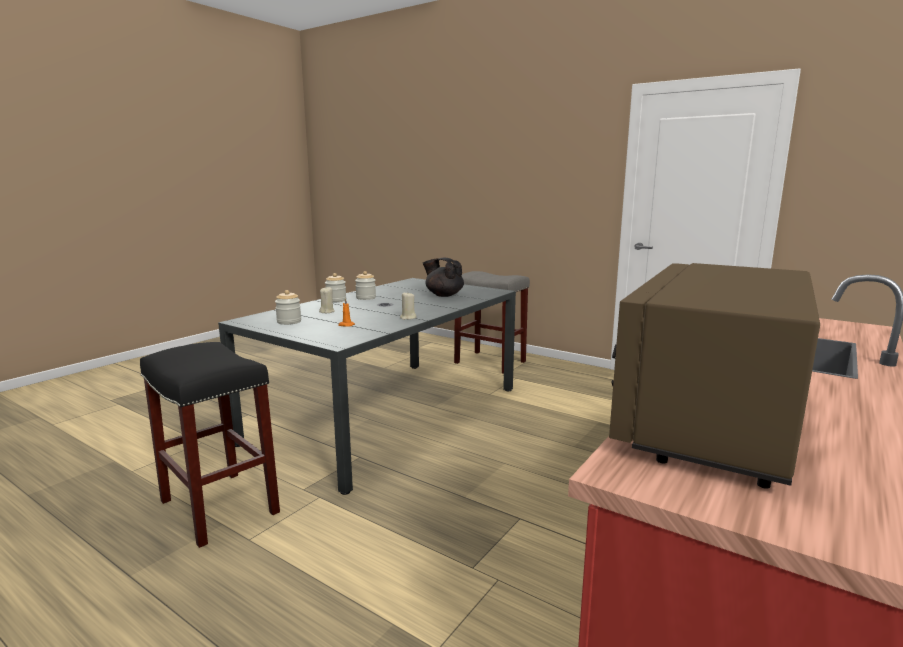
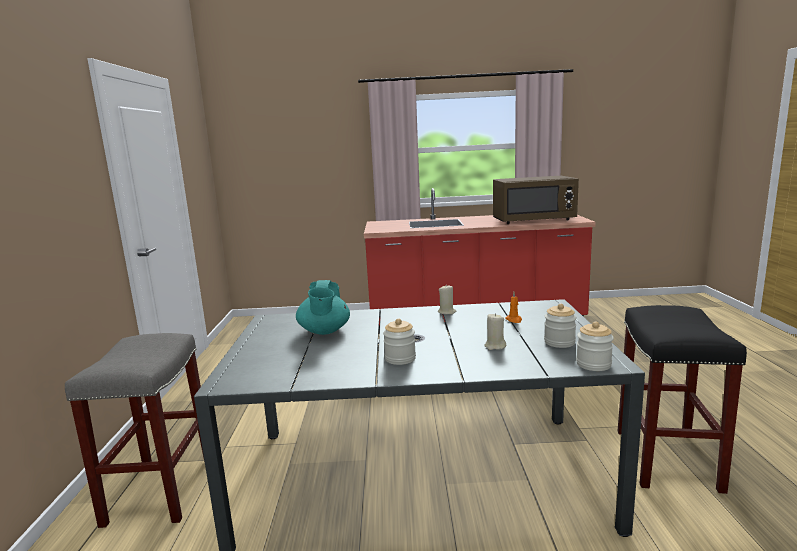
camera: 125 degrees left, 0 degrees up
(336, 300) = (442, 367): jar -> jar (593, 364)
(443, 295) = (324, 331): black teapot -> turquoise teapot

